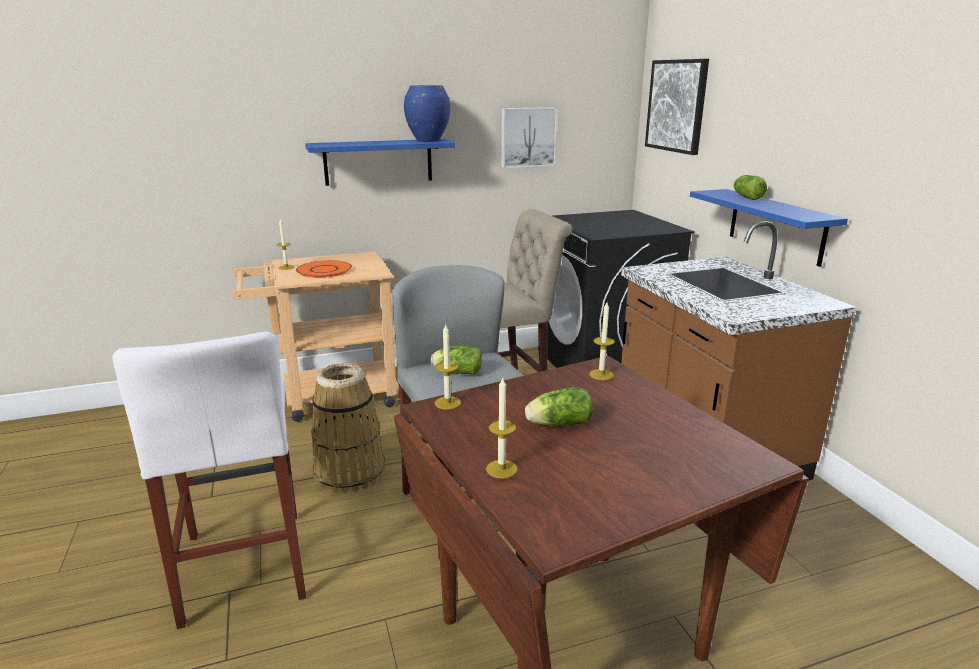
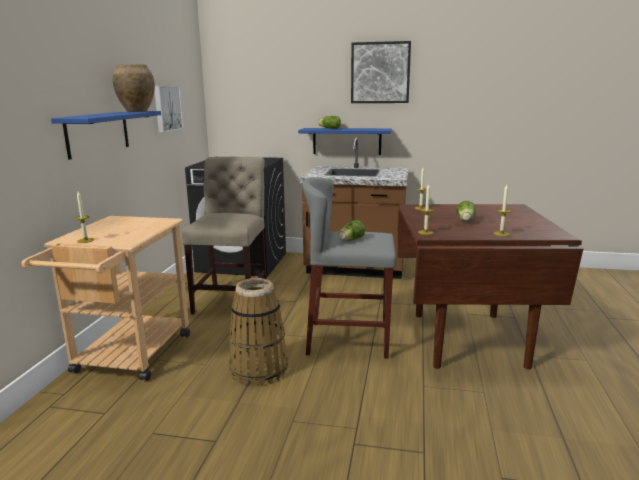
camera: 60 degrees left, 5 degrees down
(244, 565) = (329, 433): white stool -> none
(324, 270) = (126, 231): orange plate -> none
(427, 141) = (137, 111): blue vase -> brown vase
(677, 106) = (246, 83): picture -> picture (380, 73)

